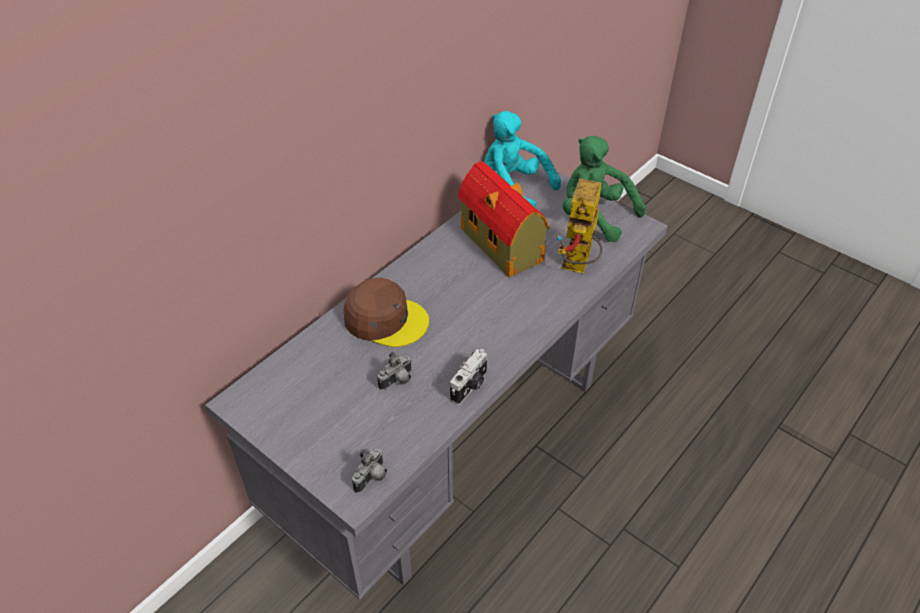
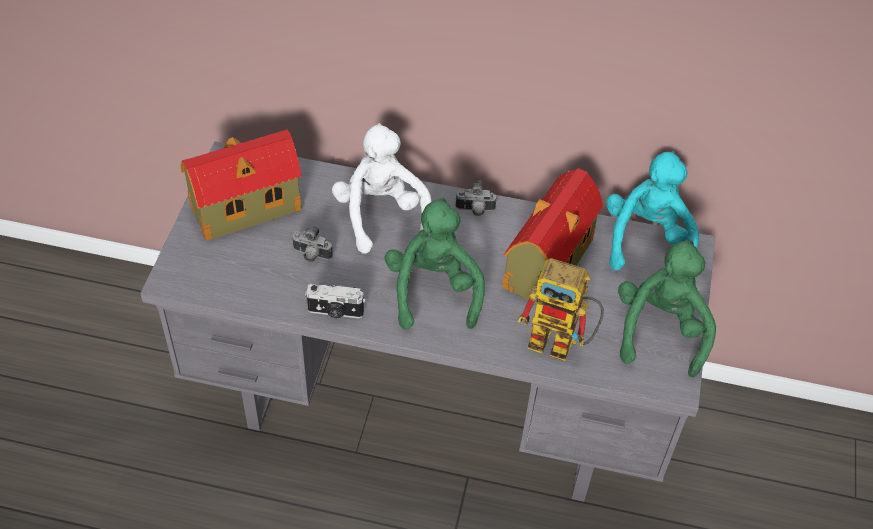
camera: 60 degrees right, 5 degrees up
(309, 411) = (243, 209): none -> toy house
(372, 478) = (195, 283): camera -> camera (475, 211)
(385, 319) = (381, 215): brown cap -> white plush toy
(486, 317) = (433, 290): none -> green plush toy
(578, 267) = (561, 343): toy robot -> toy robot turned 150 degrees counterclockwise

